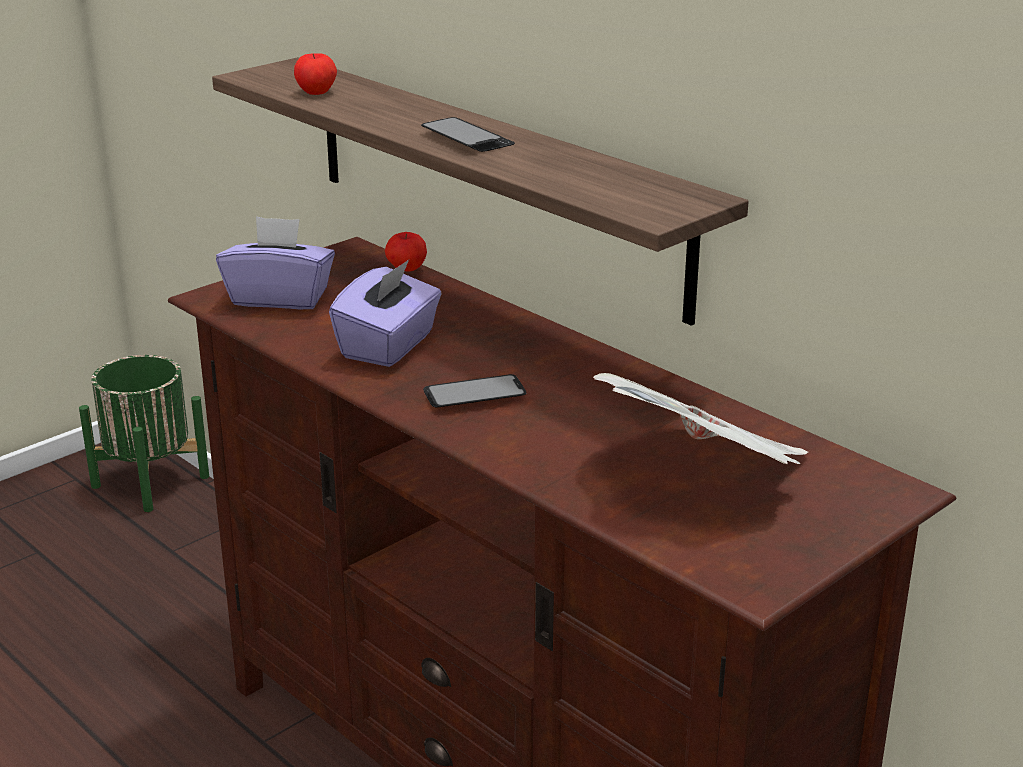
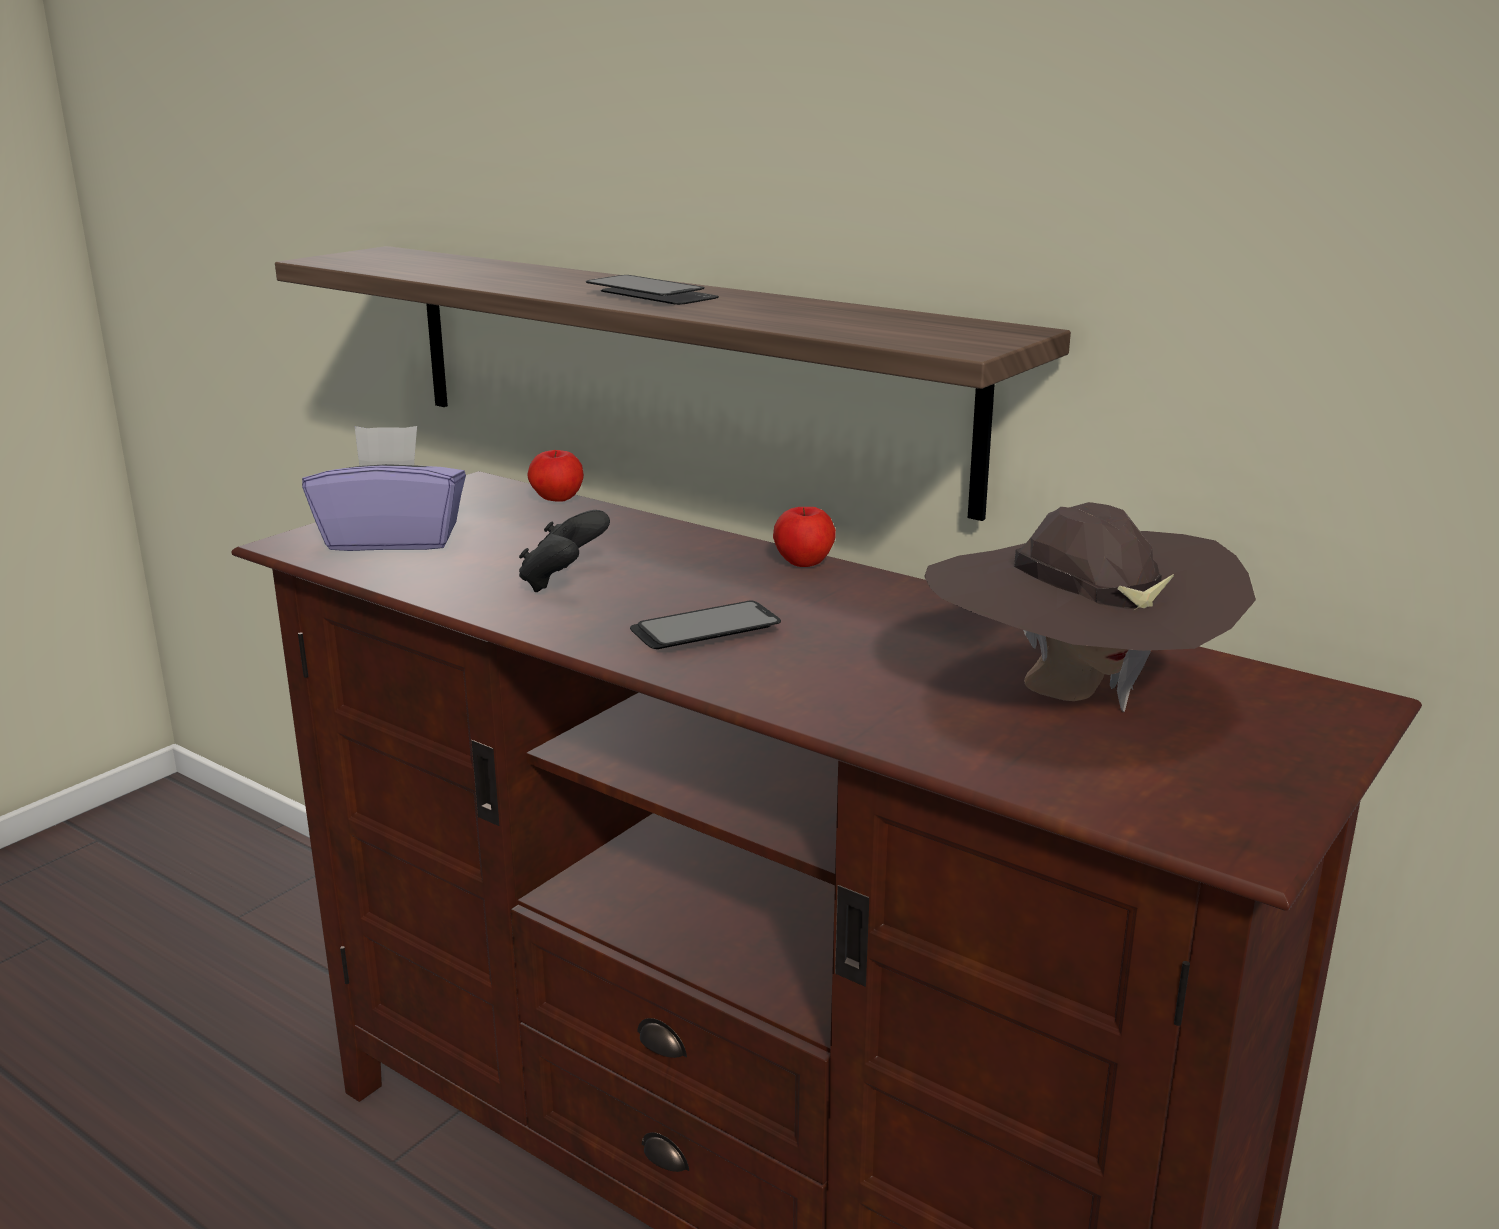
camera: 10 degrees left, 5 degrees down
(150, 481) = (198, 833): green planter -> none
(316, 92) = (424, 268): apple -> apple (804, 562)
(389, 346) = (563, 582): purple tissue box -> black game controller
(705, 471) = (1073, 699): newspaper -> brown hat

